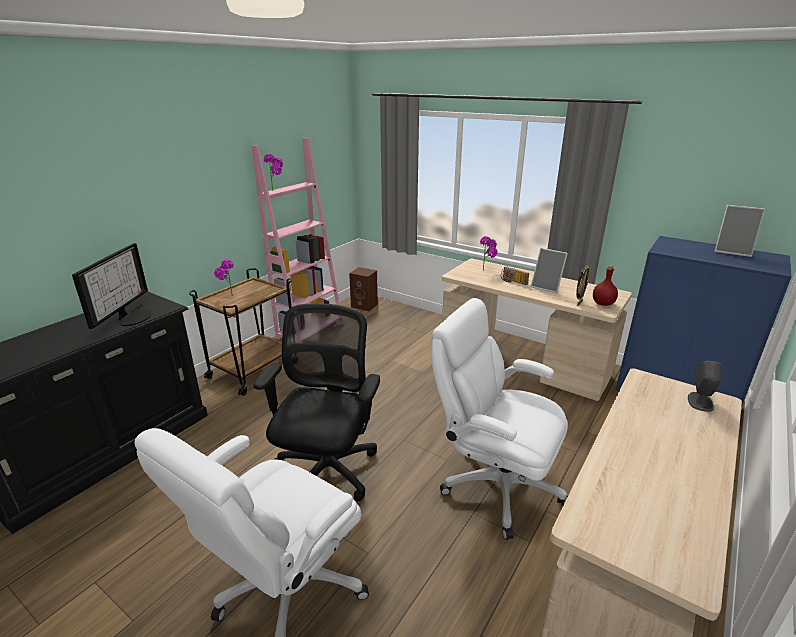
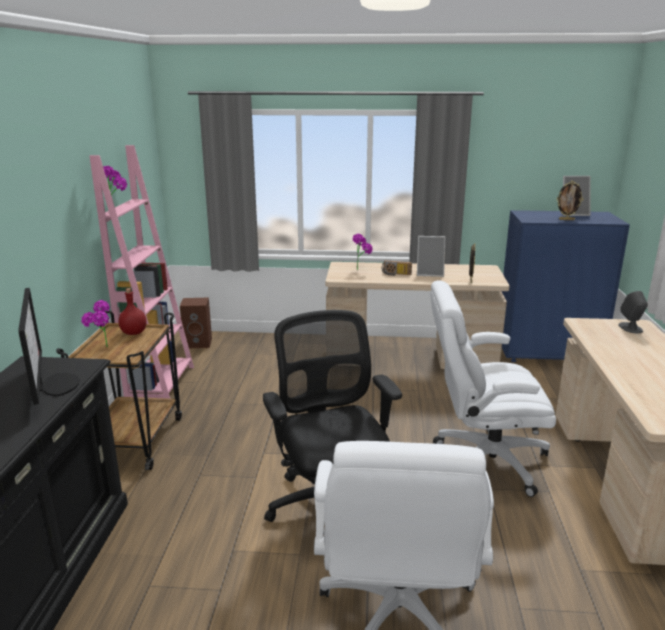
camera: 30 degrees left, 5 degrees down
(603, 304) = (488, 277): red bottle -> red bottle (133, 333)
(710, 257) = (566, 219): none -> picture frame

